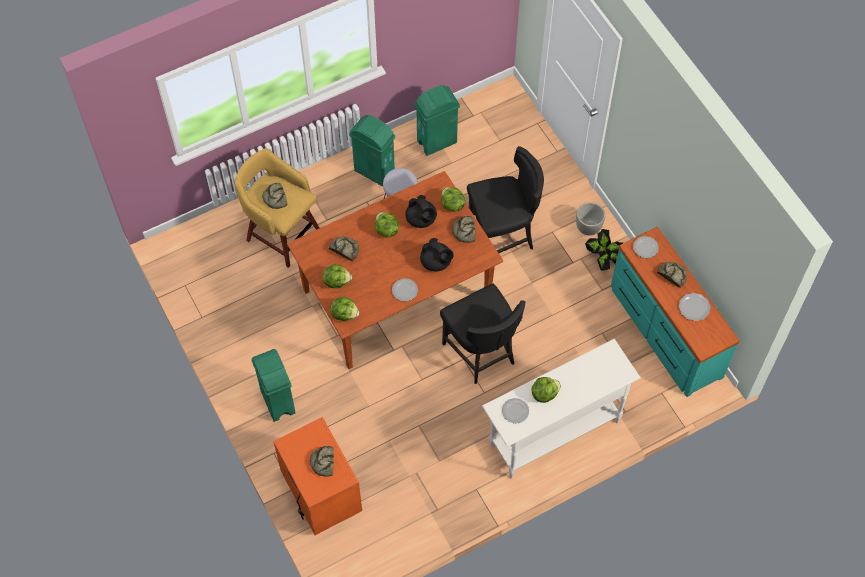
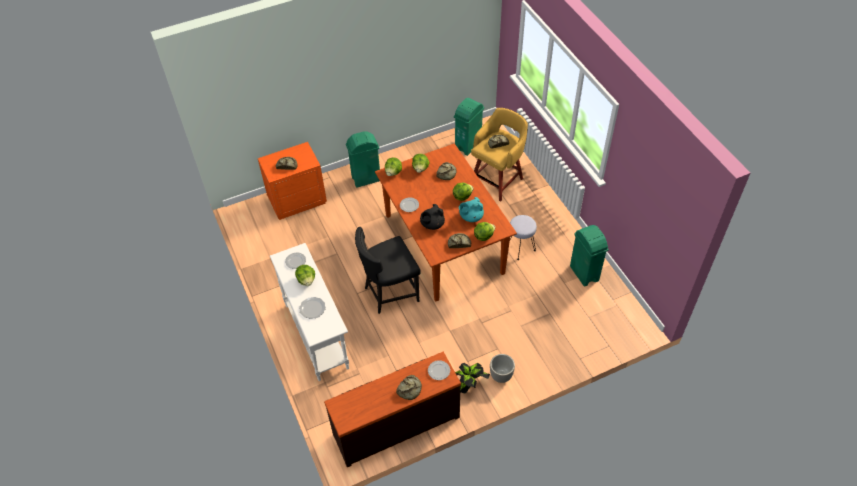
camera: 95 degrees right, 10 degrees down
(374, 171) = (554, 233): green trash can -> green trash can (468, 145)
(421, 219) = (470, 217): black teapot -> turquoise teapot
(502, 237) = (493, 313): black chair -> none
(664, 332) = (396, 424): turquoise dresser -> brown dresser
(694, 307) = (376, 402): plate -> plate (313, 308)

